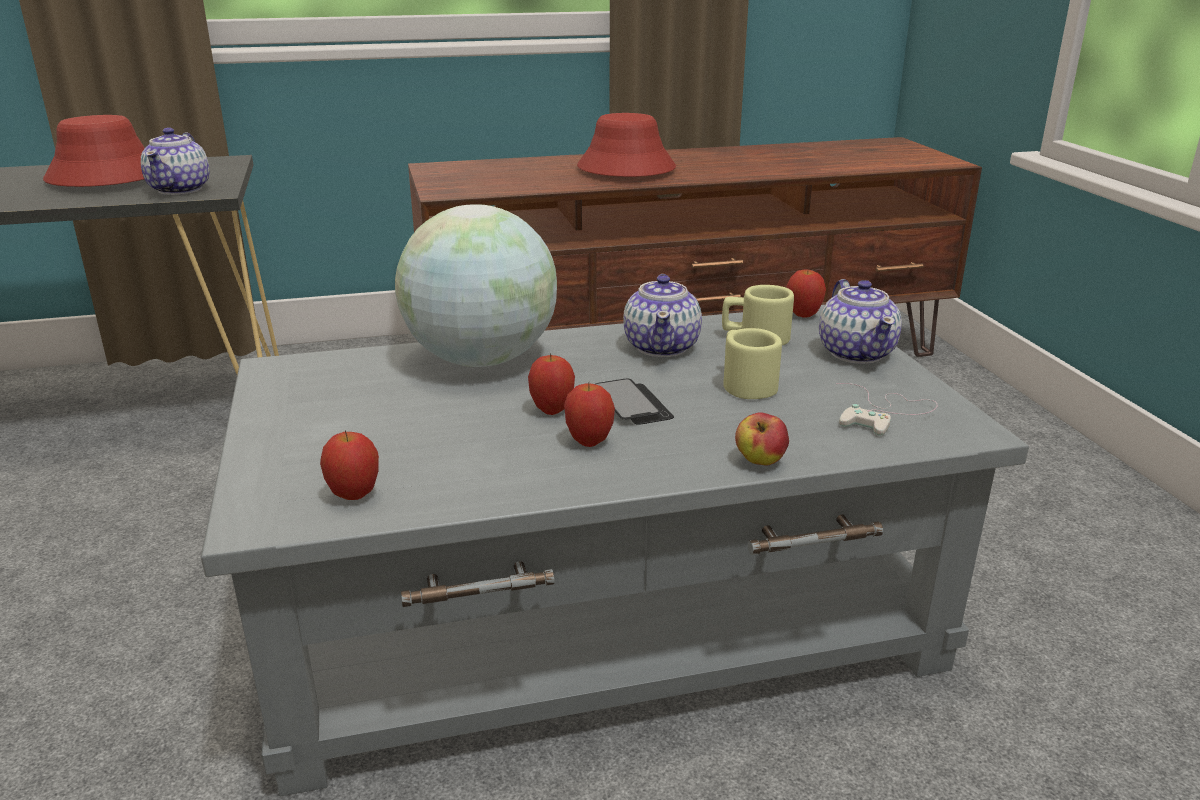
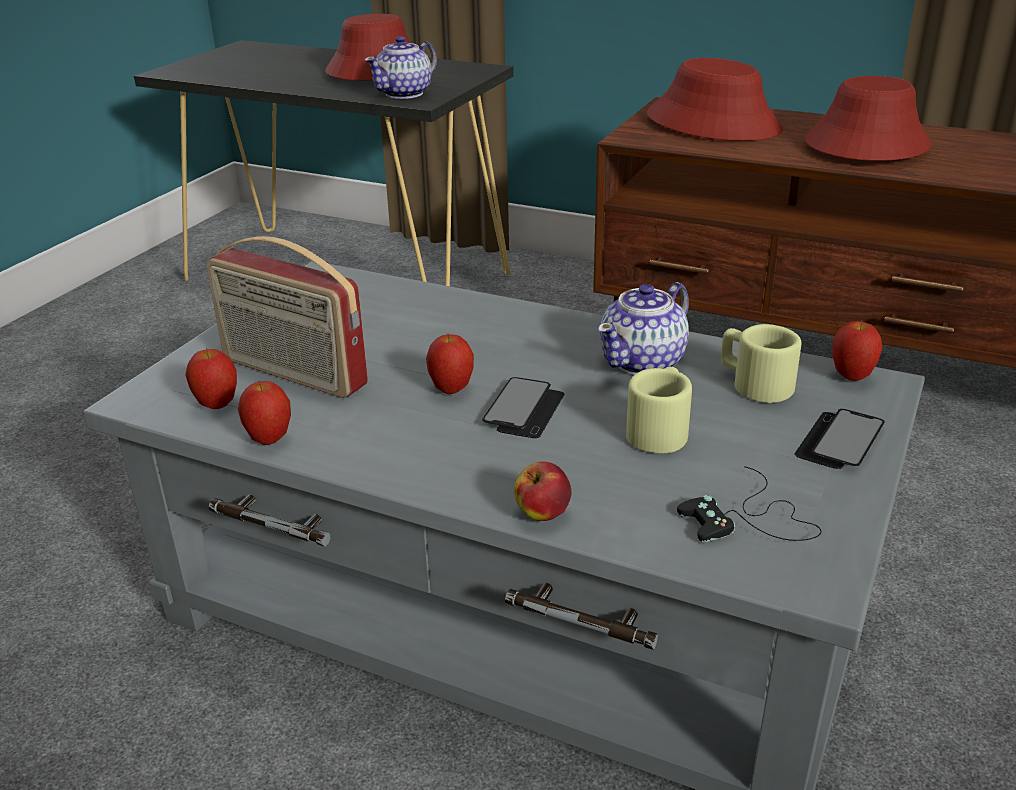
camera: 40 degrees right, 5 degrees up
(386, 447) = (292, 374): none -> radio
(481, 360) = (470, 320): globe -> none
(491, 173) = (713, 123): none -> red hat
(589, 442) = (434, 431): apple -> apple (269, 439)
(856, 353) = (839, 441): teapot -> phone
(884, 413) = (751, 520): white game controller -> black game controller

